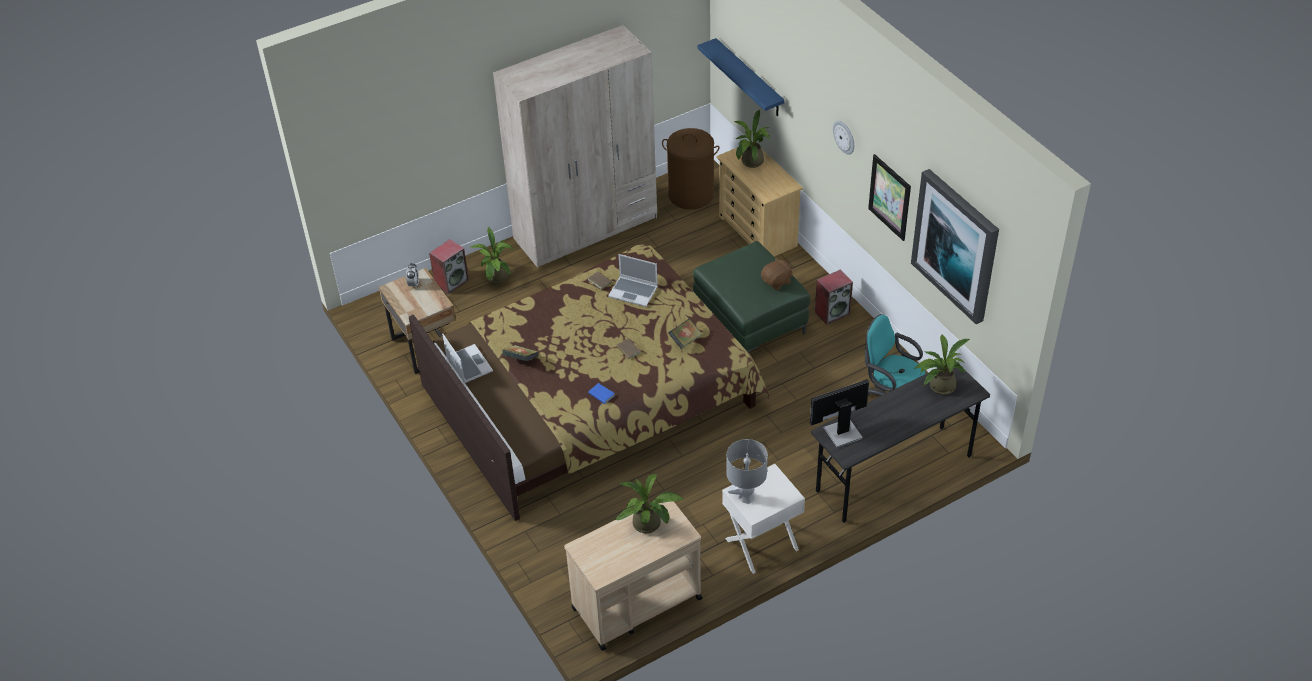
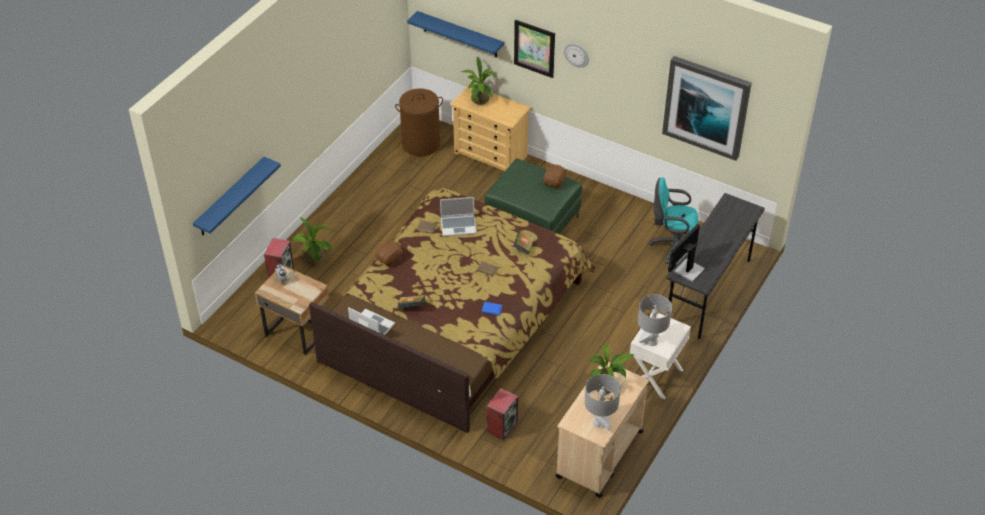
camera: 30 degrees left, 0 degrees up
(395, 177) = (230, 197): none -> blue shelf
(536, 302) = (390, 260): none -> brown plush toy
(586, 228) = (358, 195): beige wardrobe -> none
(610, 561) = (599, 423): none -> grey table lamp
(832, 313) = (586, 195): speaker -> speaker (502, 426)
(889, 197) = (631, 89): picture -> picture (534, 48)
(938, 386) = (728, 214): potted plant -> none

